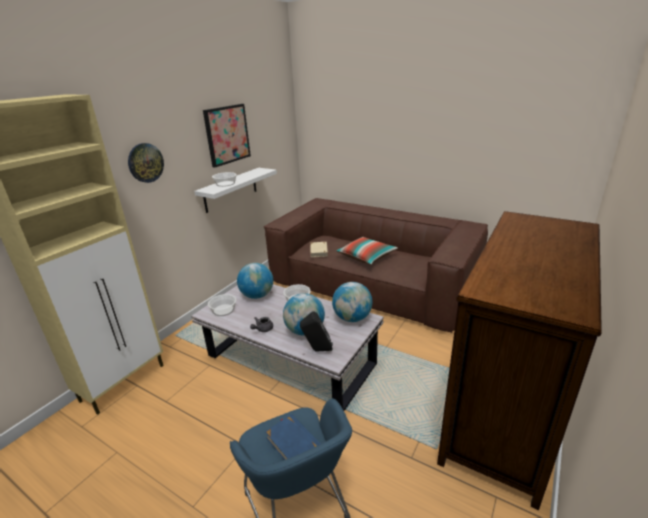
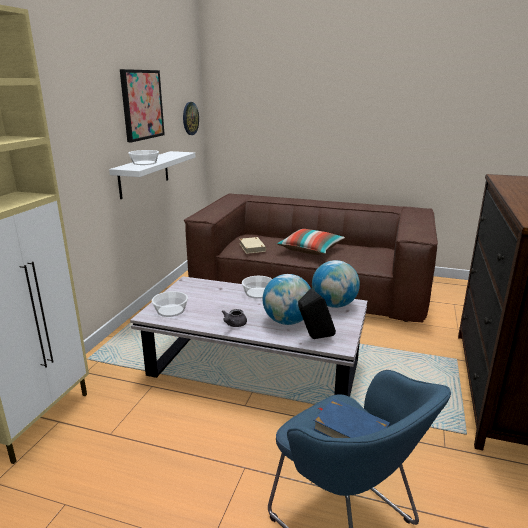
camera: 15 degrees left, 5 degrees down
(145, 163) = (61, 123): wall clock -> wall clock (190, 118)
(257, 295) = (205, 293): globe -> none

